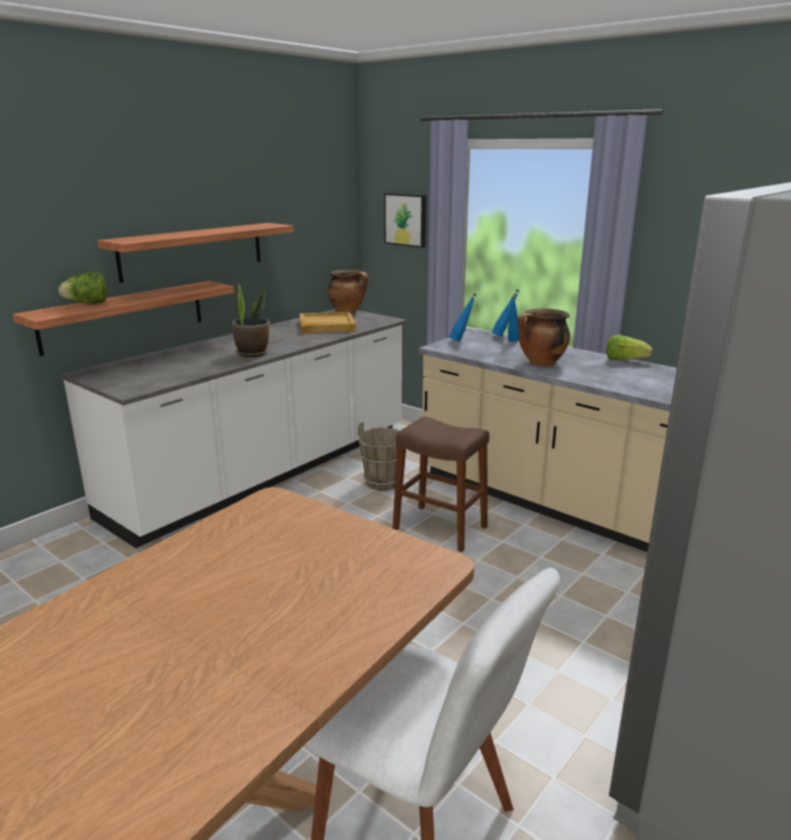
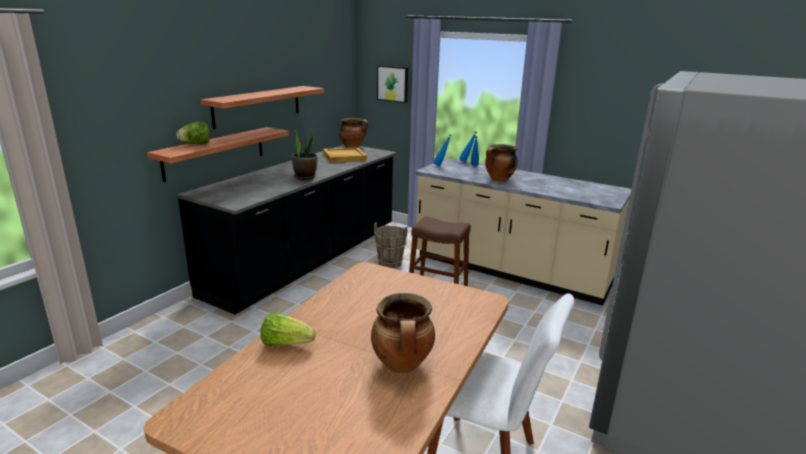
camera: 10 degrees left, 0 degrees up
(234, 676) = (402, 365): none -> cooking pot
(267, 472) = (307, 259): white counter -> black counter
(624, 360) = (548, 176): lettuce -> lettuce (286, 343)

